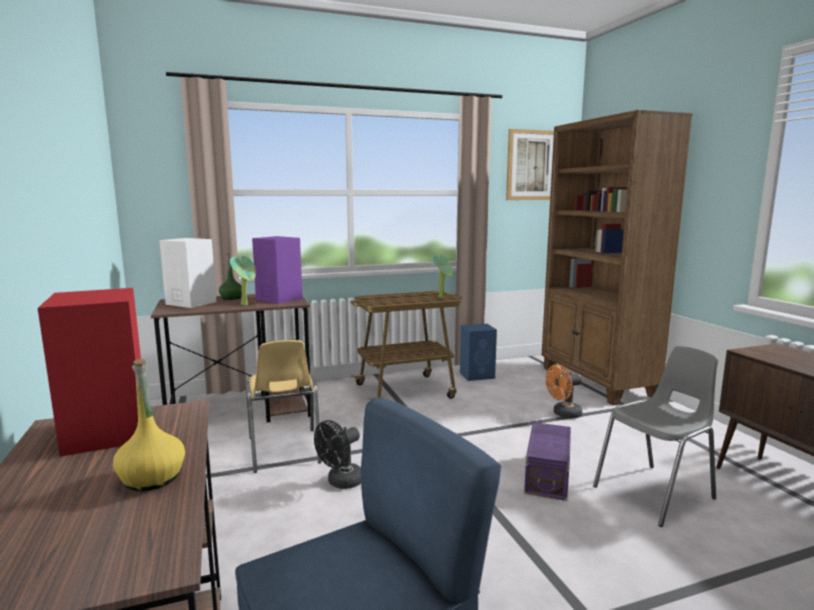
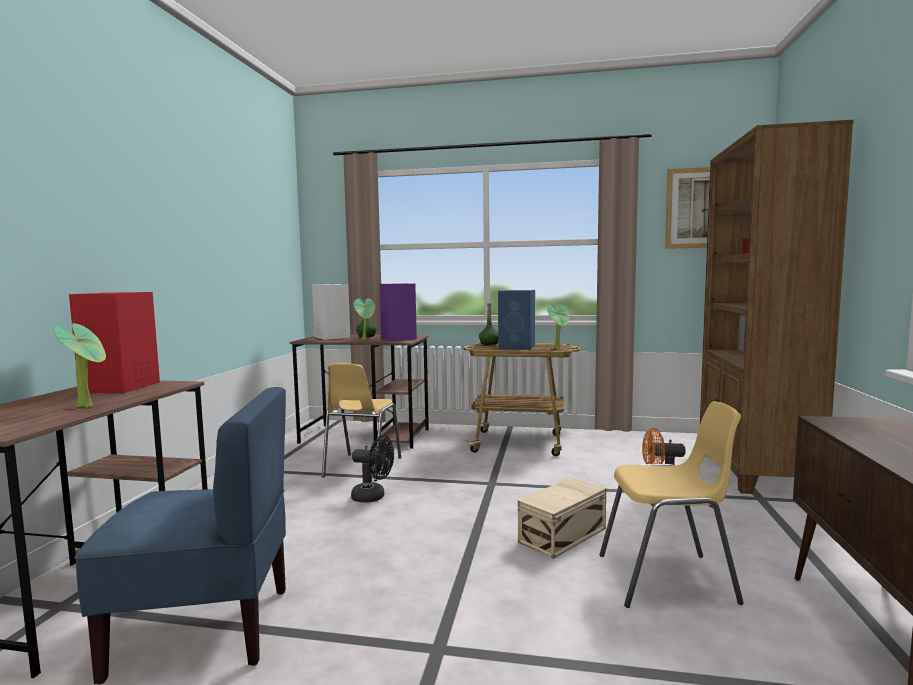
camera: 30 degrees right, 5 degrees down
(152, 478) = (88, 406): yellow bottle -> potted plant
(341, 482) = (373, 497): black fan -> black fan turned 150 degrees counterclockwise
(370, 296) = (489, 344): none -> green bottle
(478, 375) = (612, 441): blue speaker -> blue speaker (517, 347)
(548, 476) = (564, 535): purple storage box -> beige storage box
(655, 493) = (668, 579): grey chair -> yellow chair

